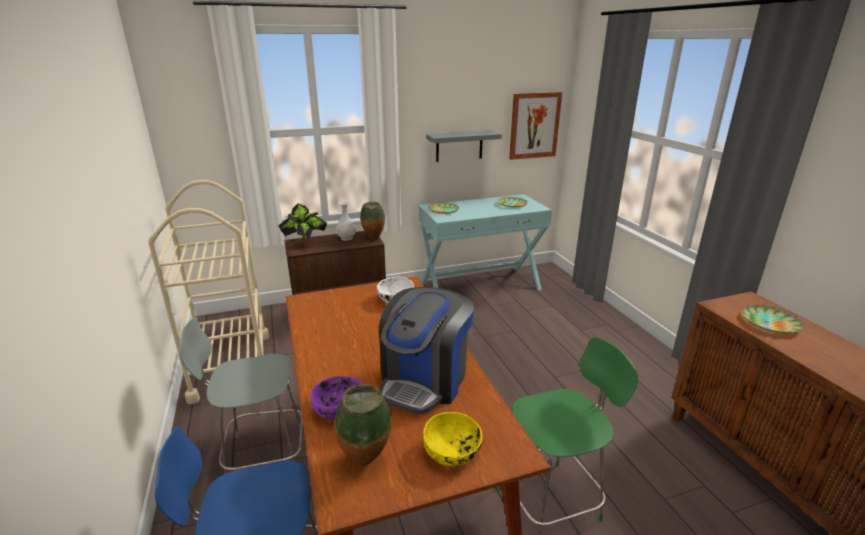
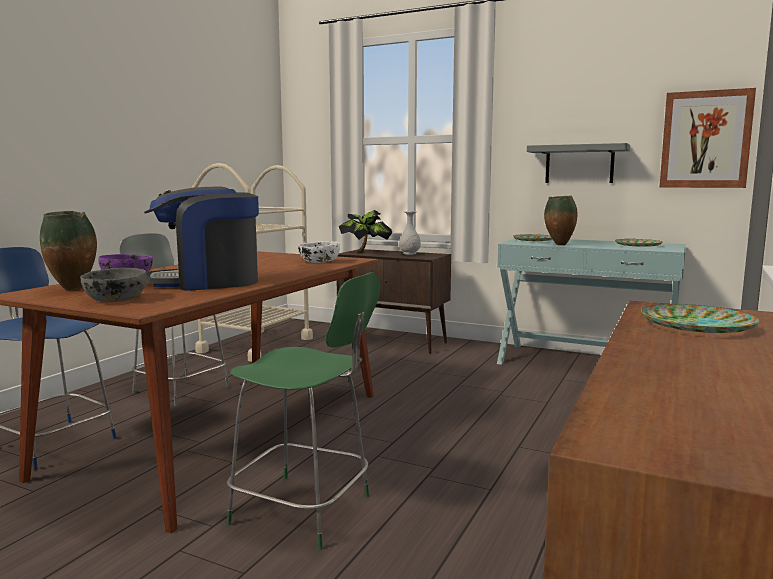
camera: 45 degrees right, 15 degrees down
(374, 239) = (431, 257): vase -> vase (559, 245)
(452, 453) = (115, 299): yellow bowl -> grey bowl

